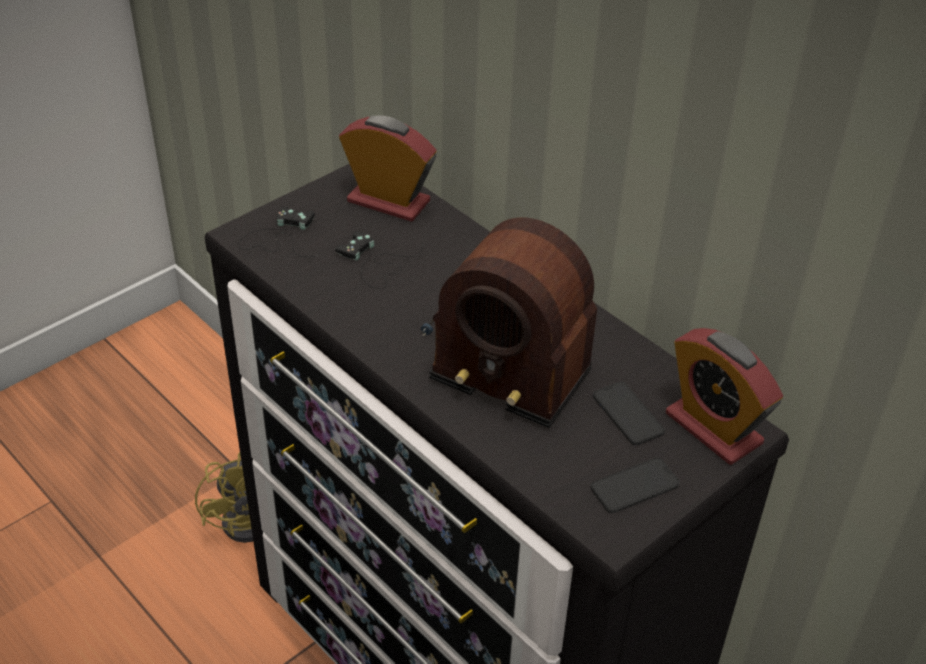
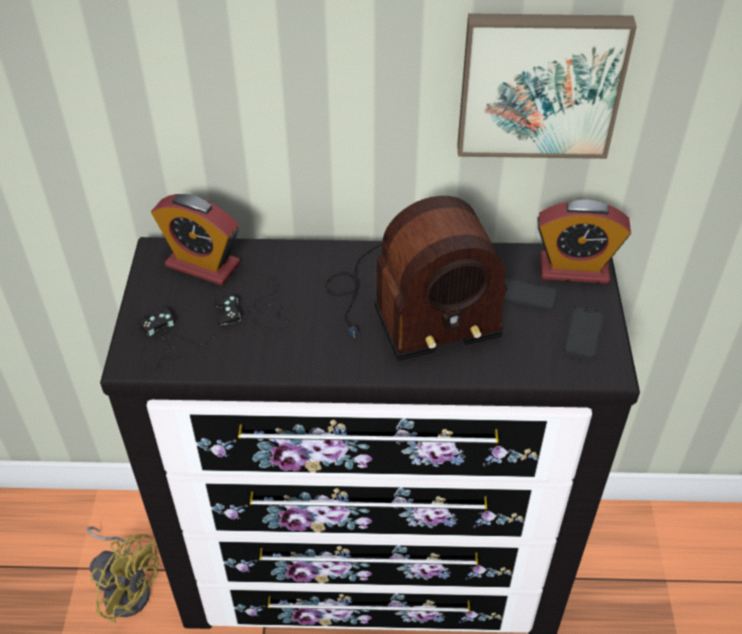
camera: 45 degrees left, 5 degrees up
(388, 201) = (202, 264): alarm clock -> alarm clock turned 135 degrees counterclockwise
(744, 169) = (540, 84): none -> picture

